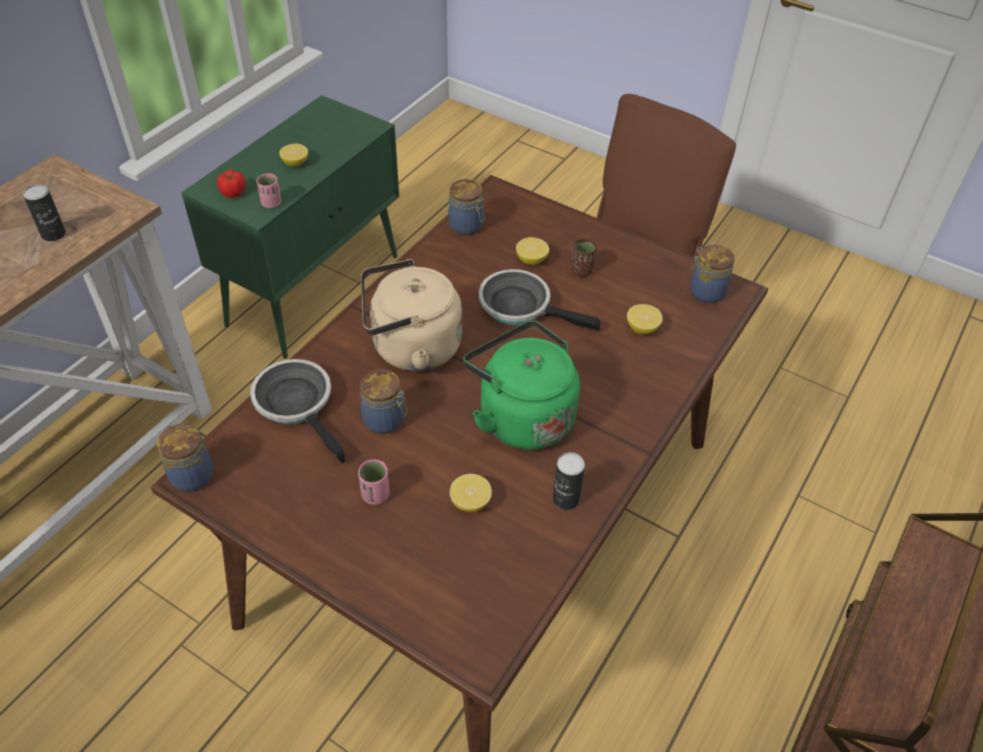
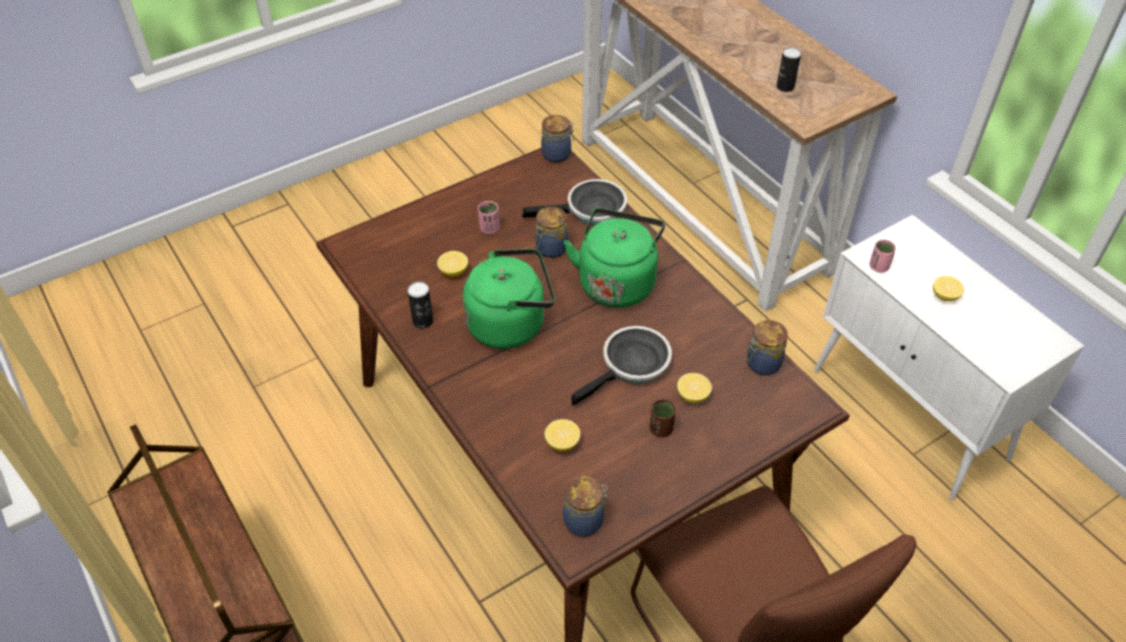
camera: 115 degrees right, 0 degrees up
(234, 192) = (903, 246): tomato -> none
(315, 289) = (910, 415): green cabinet -> white cabinet
(411, 348) = (617, 281): beige kettle -> green kettle

